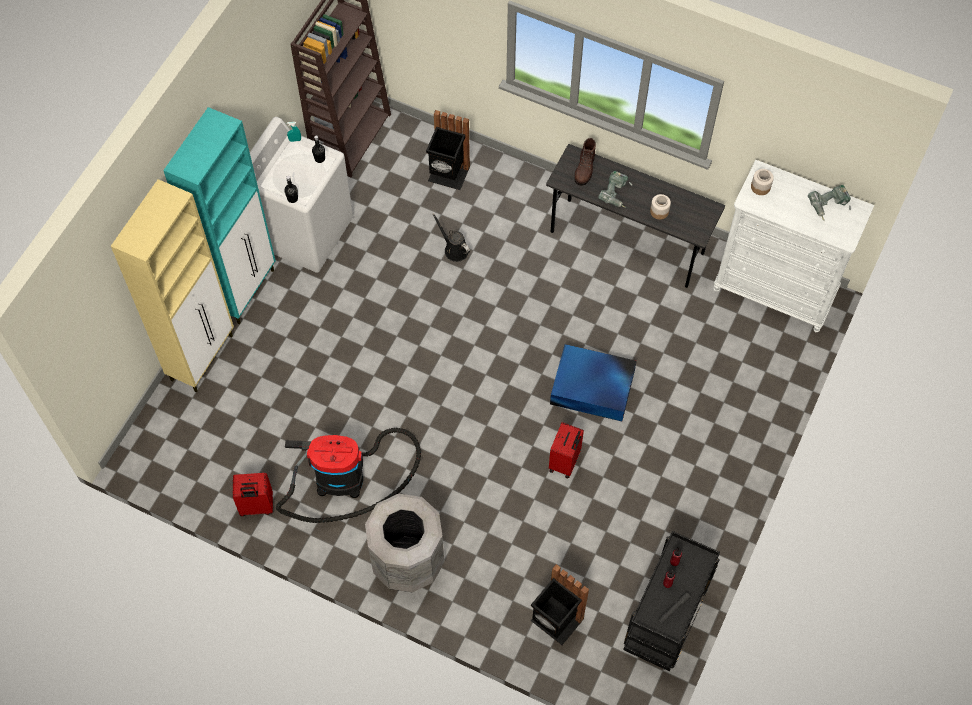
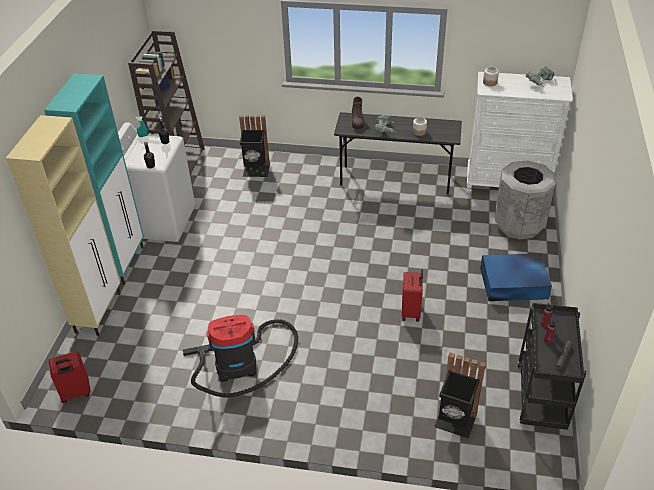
camera: 15 degrees left, 20 degrees down
(256, 506) = (170, 403): red suitcase -> red suitcase (76, 393)
(407, 561) = (313, 410): grey trash can -> grey trash can (519, 225)
(454, 249) = (275, 208): black watering can -> none
(593, 388) = (411, 263): blue storage box -> blue storage box (514, 283)

